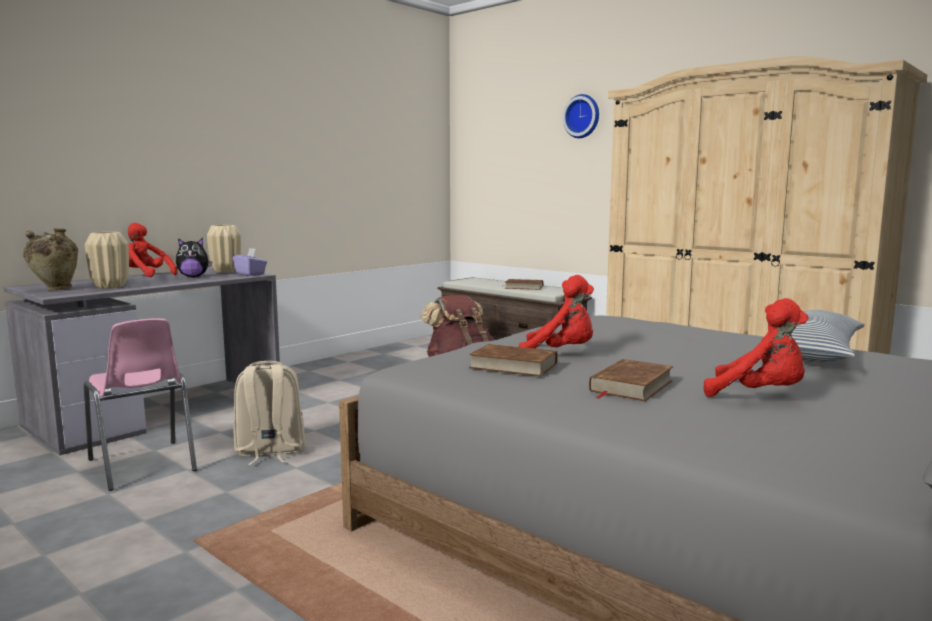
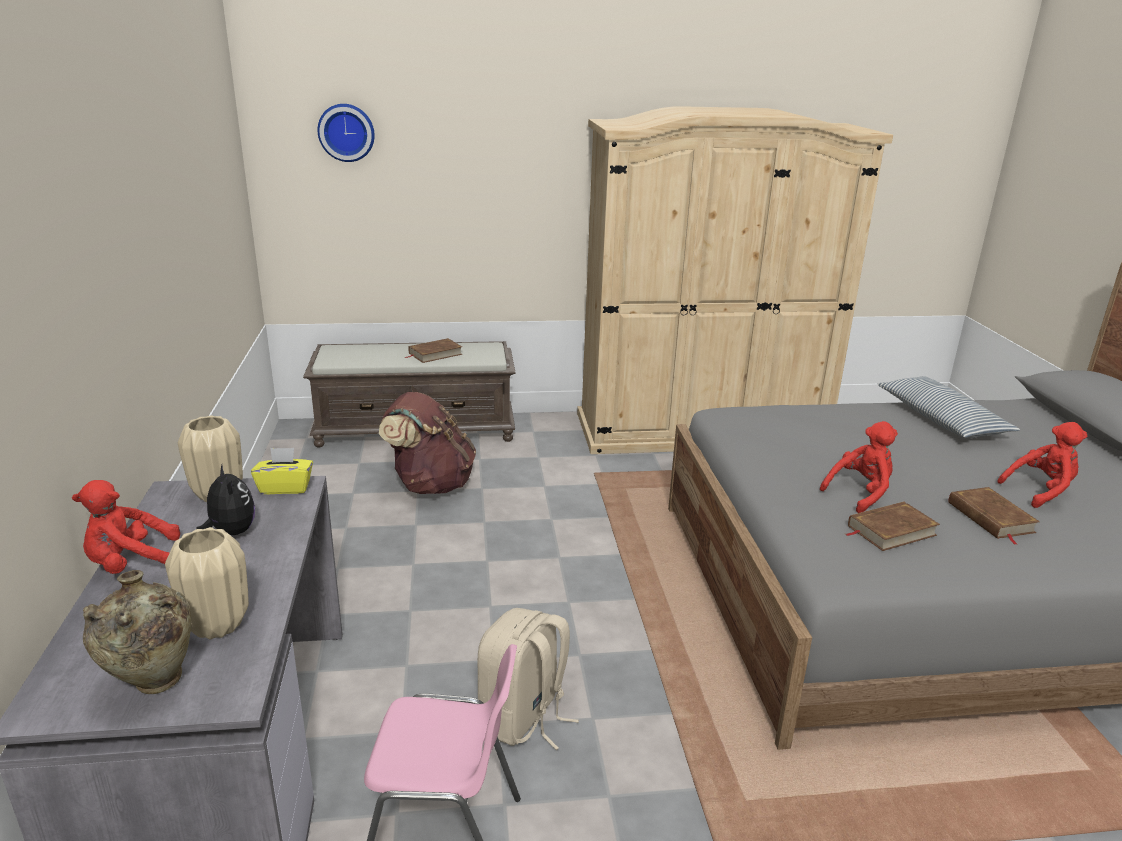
camera: 50 degrees left, 15 degrees up
(193, 277) = (231, 532): plush toy -> plush toy turned 60 degrees counterclockwise
(250, 274) = (285, 487): purple tissue box -> yellow tissue box
(582, 116) = (486, 129): wall clock -> wall clock (346, 132)

